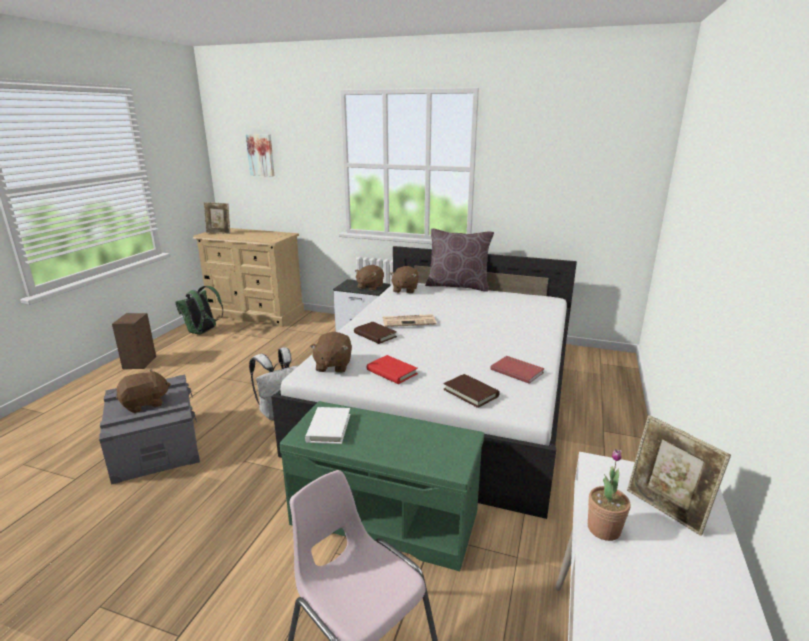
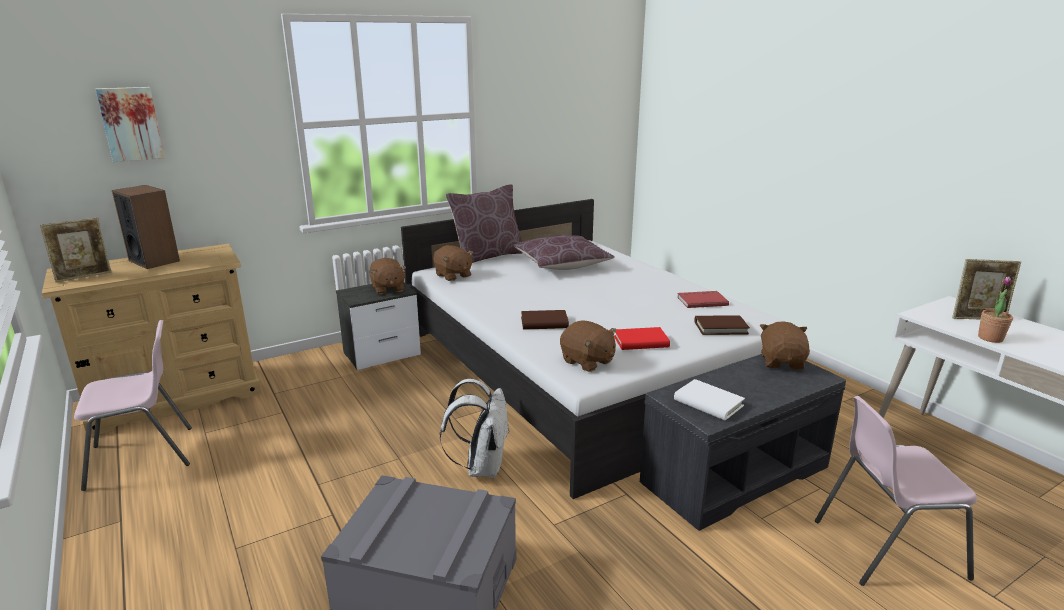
camera: 50 degrees left, 0 degrees up
(140, 362) = (131, 545): speaker -> speaker (154, 260)
(145, 404) = (424, 526): brown plush toy -> brown plush toy (782, 362)
(203, 332) = (143, 456): green backpack -> pink chair
(386, 517) = (735, 473): green bench -> grey bench
(409, 321) = (540, 299): newspaper -> none
(490, 307) = (562, 264): none -> brown pillow

